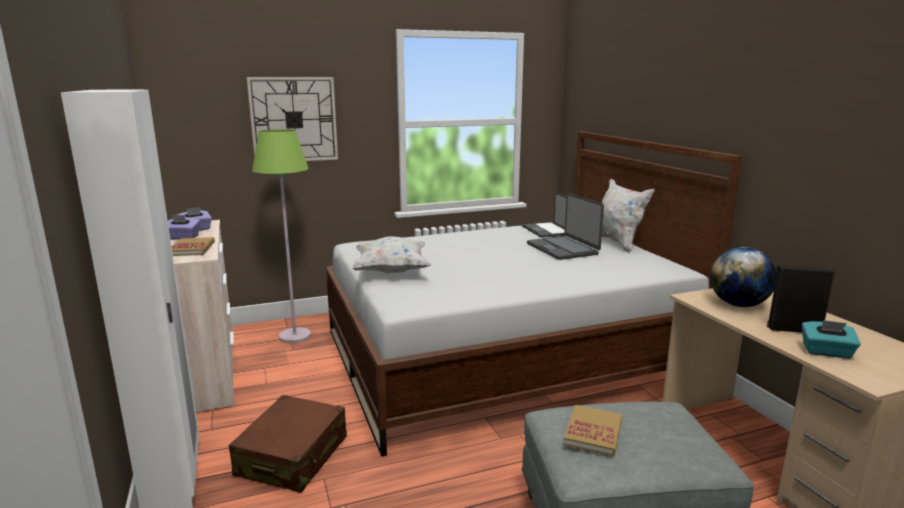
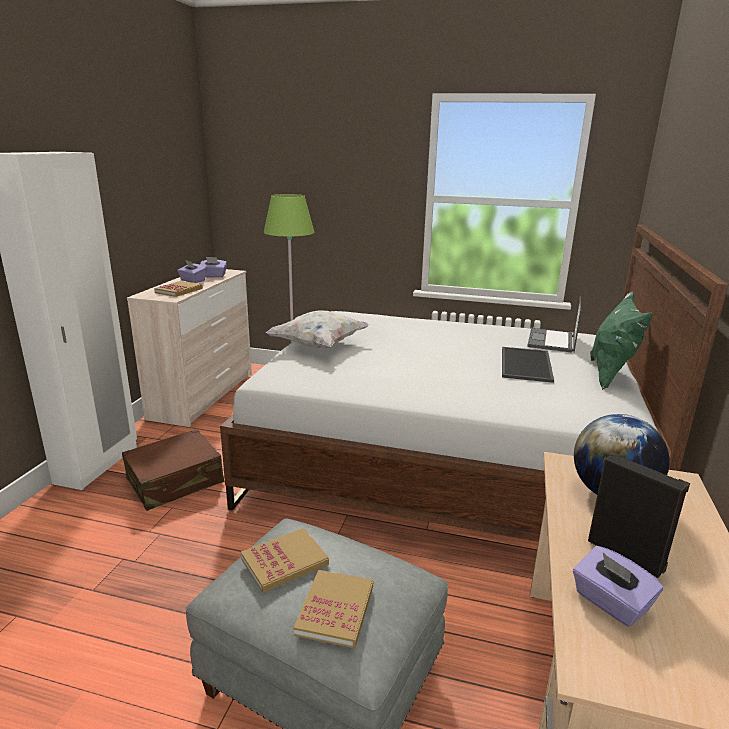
camera: 35 degrees right, 5 degrees up
(294, 119) = (324, 186): wall clock -> none
(563, 249) = (527, 365): laptop -> tray
(617, 243) = (610, 374): white pillow -> green pillow
(669, 442) = (335, 610): none -> book
(826, 352) = (610, 603): turquoise tissue box -> purple tissue box

